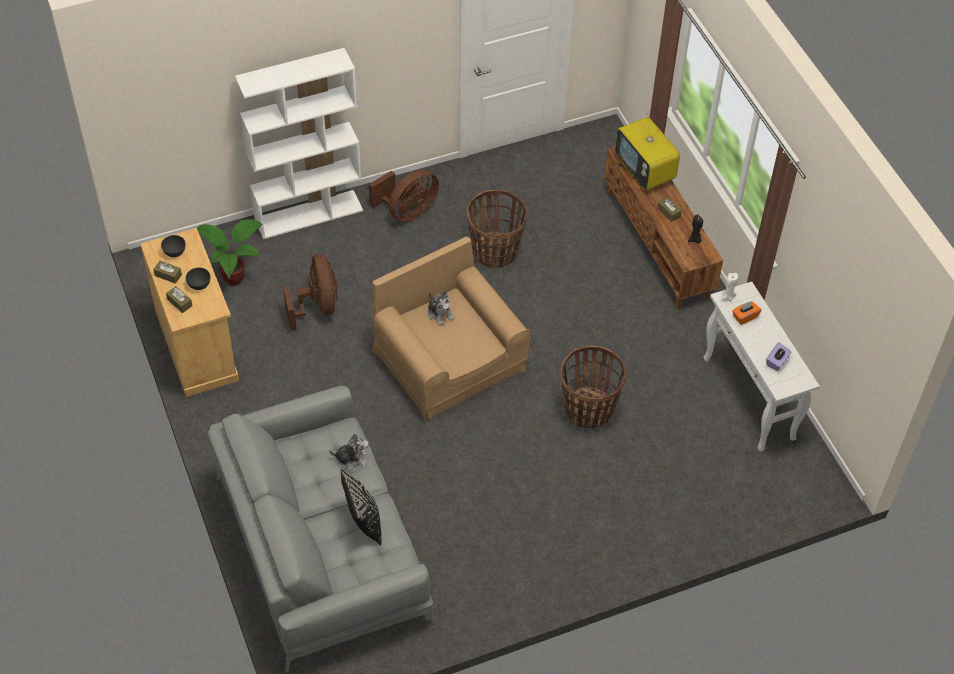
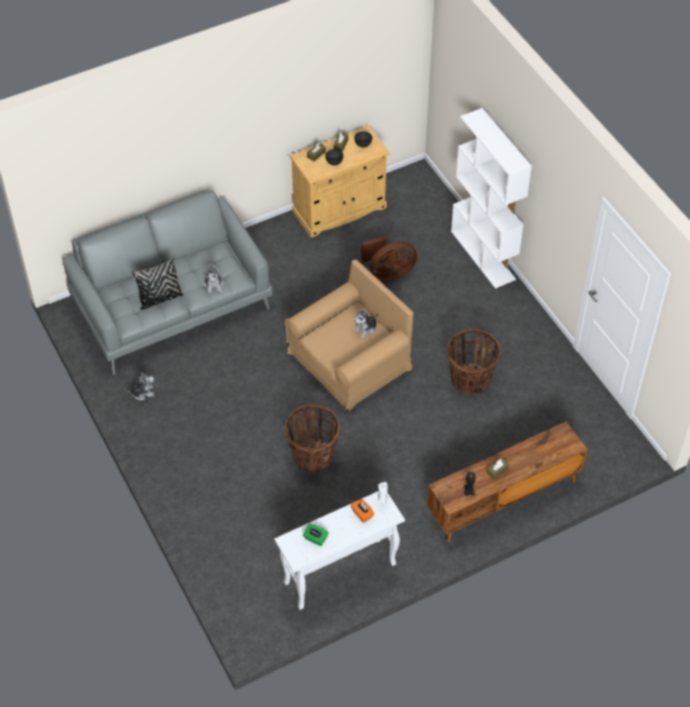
camera: 85 degrees right, 0 degrees up
(236, 277) = (409, 221): potted plant -> none
(407, 212) = (501, 317): brown fan -> none
(470, 587) = (142, 392): none -> plush toy
(645, 172) = (544, 451): television -> none
(777, 362) = (315, 539): purple tissue box -> green tissue box

